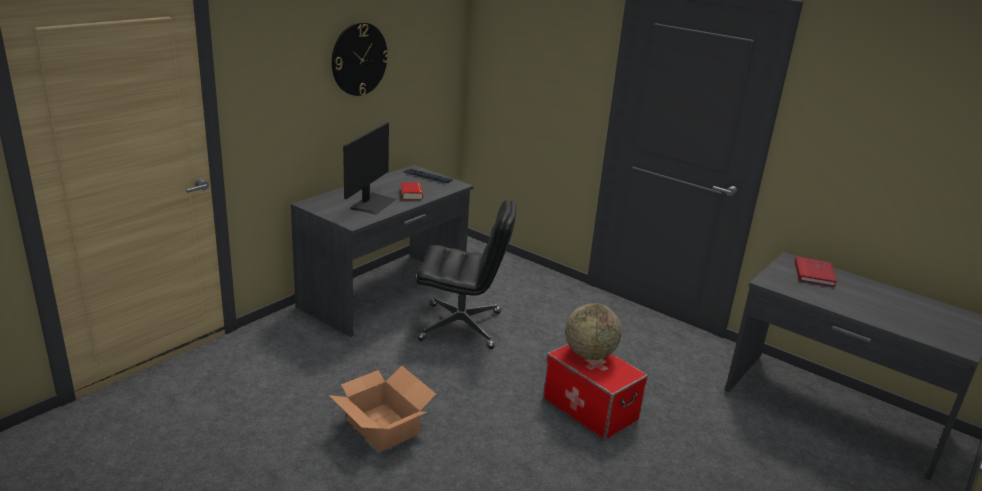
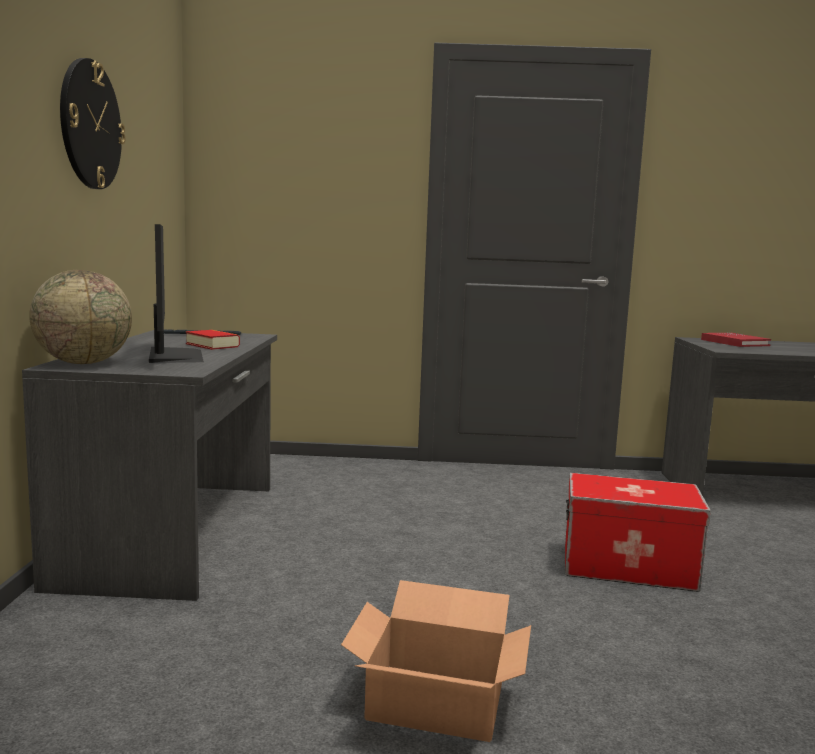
camera: 35 degrees left, 15 degrees down
(462, 326) = (345, 536): black office chair -> none
(589, 354) = (612, 484): globe -> globe (83, 363)

